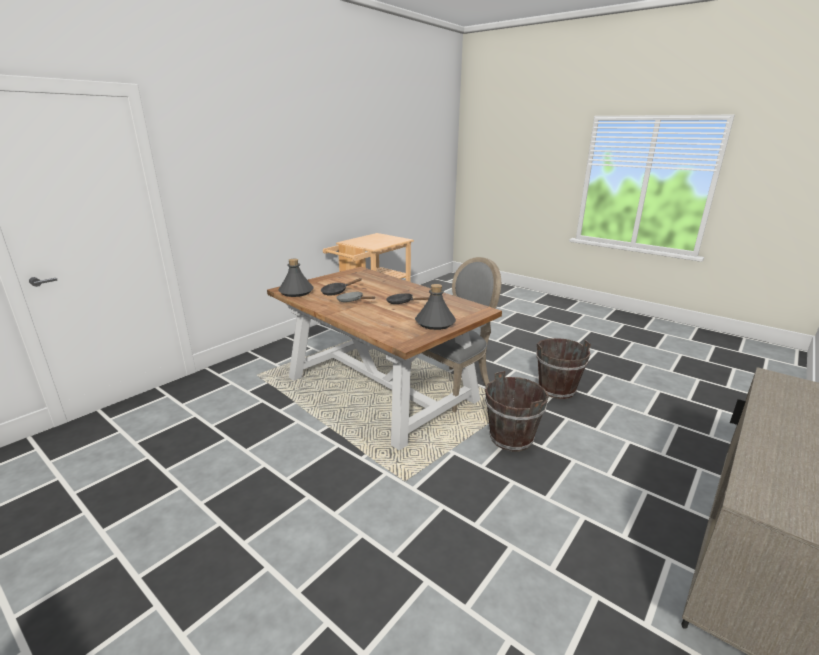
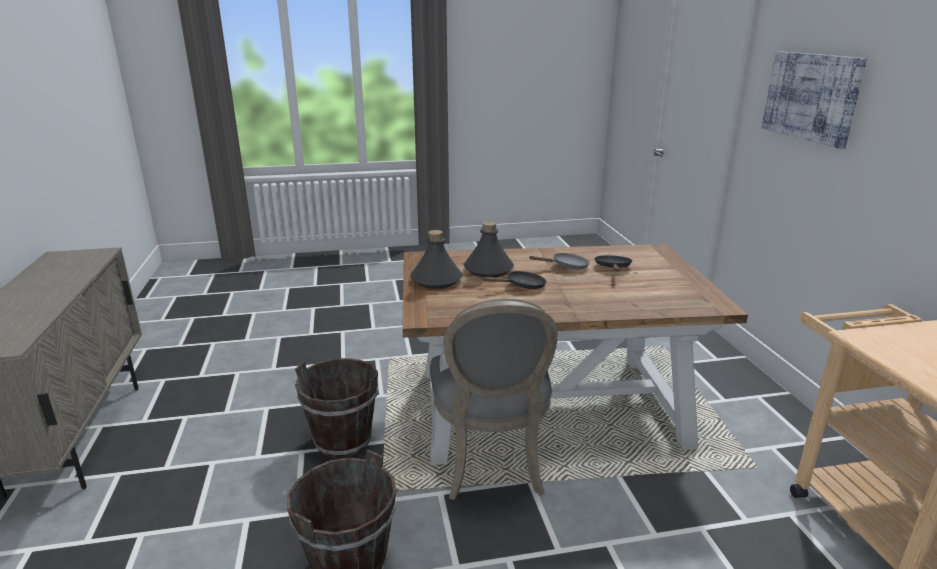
camera: 130 degrees right, 0 degrees up
(233, 169) = (811, 97): none -> picture
(296, 292) = (637, 252): grey bottle -> grey bottle (488, 270)

